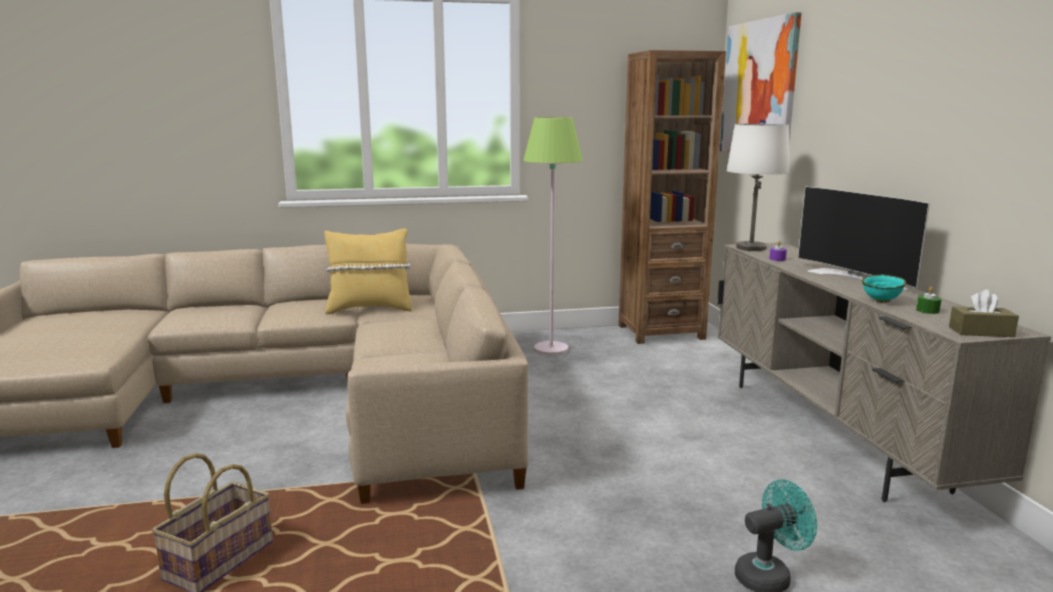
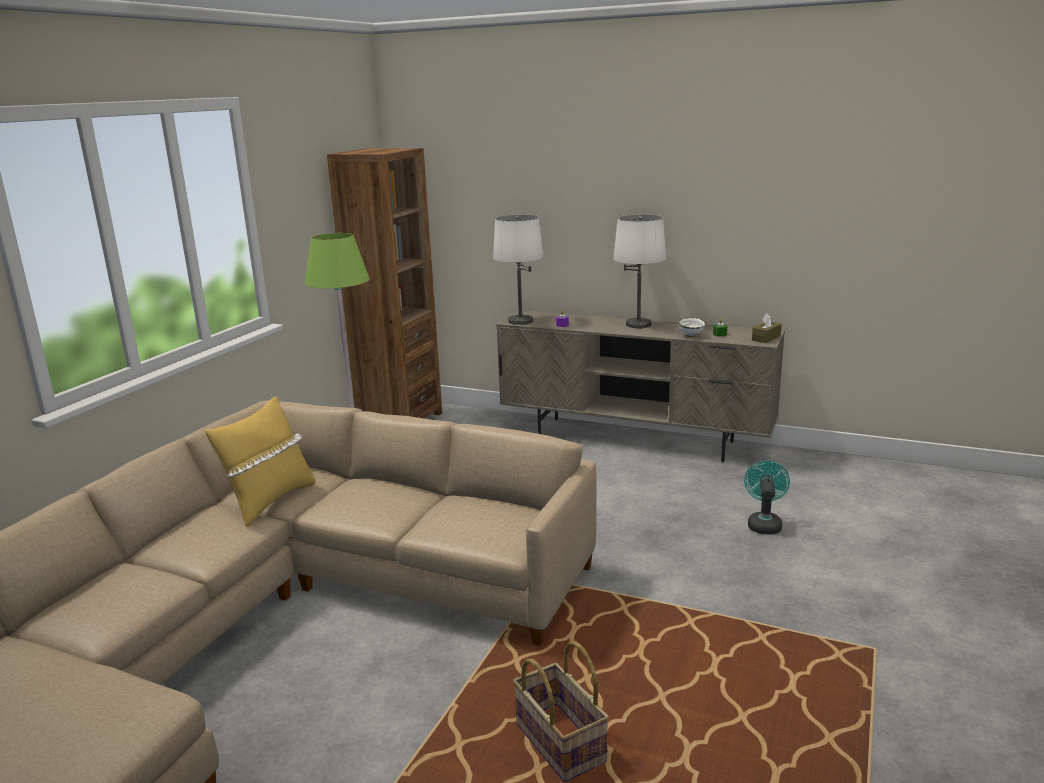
camera: 55 degrees left, 5 degrees up
(759, 89) = (452, 180): picture -> none
(859, 278) = (638, 324): television -> white table lamp
(882, 301) = (691, 336): turquoise bowl -> white bowl

